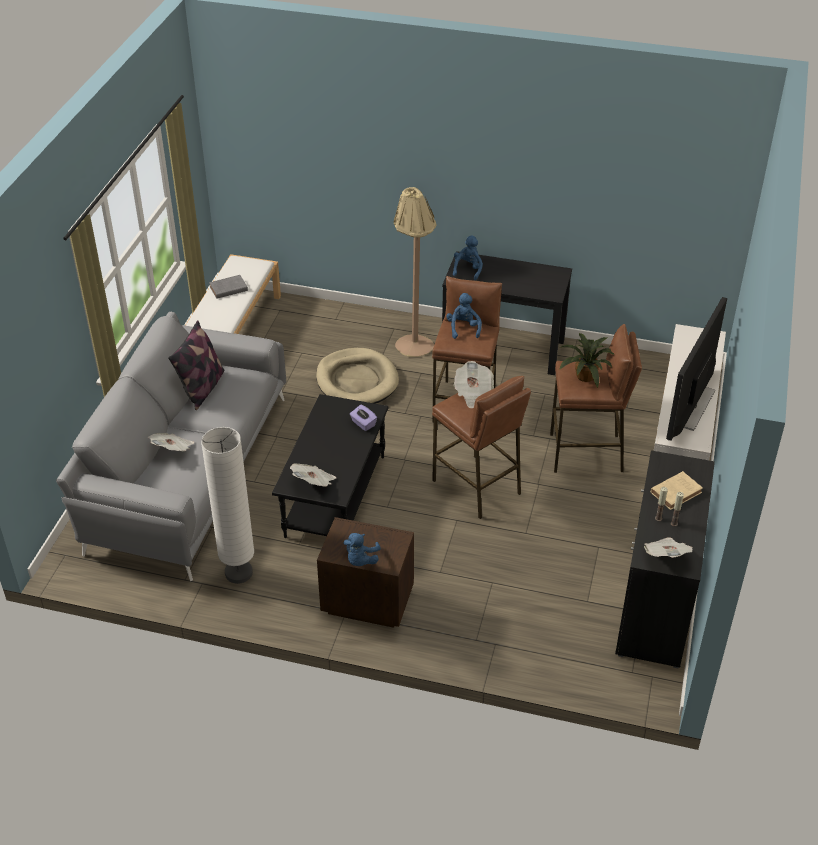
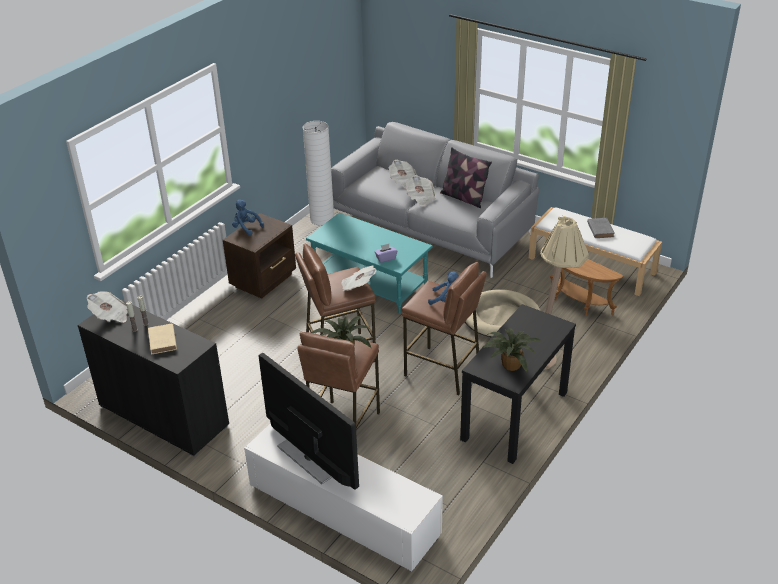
camera: 110 degrees right, 5 degrees down
(308, 334) = (576, 302): none -> brown side table
(314, 483) = (336, 228): newspaper -> newspaper (420, 198)
(334, 495) = (371, 284): black coffee table -> turquoise coffee table
(468, 269) = (540, 324): blue plush toy -> none
(537, 278) = (509, 364): none -> potted plant

